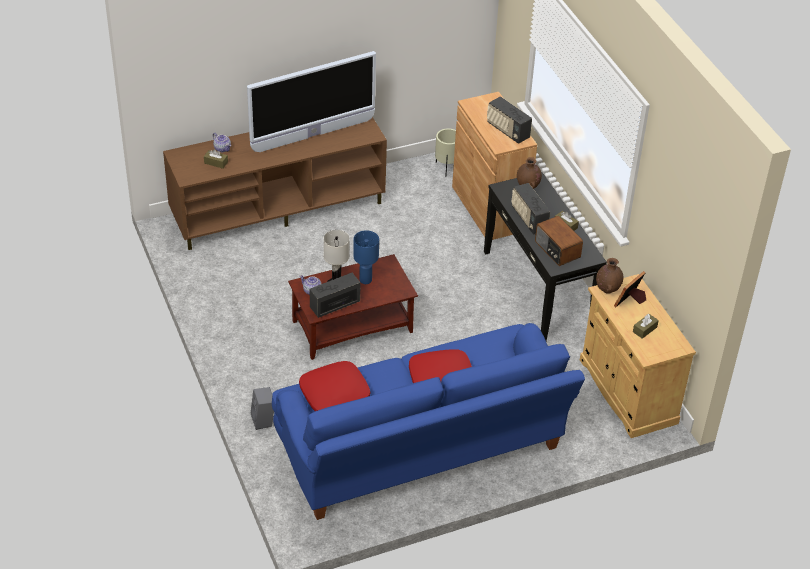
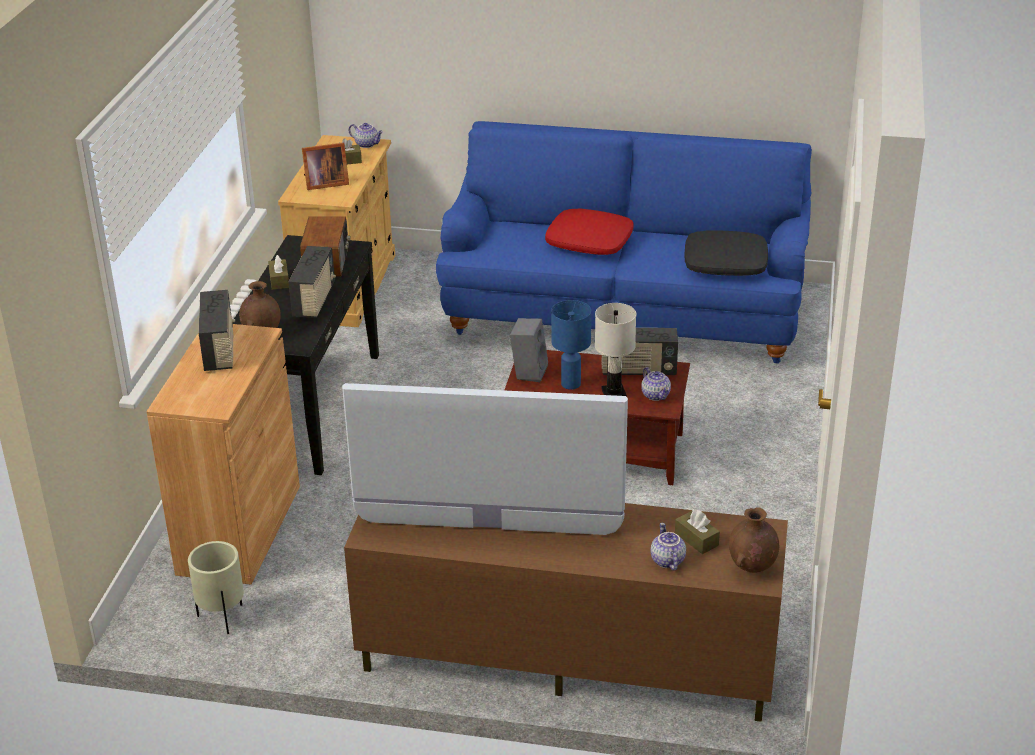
camera: 145 degrees left, 10 degrees down
(264, 421) = (790, 393): grey speaker -> grey speaker (528, 372)
(334, 394) = (725, 263): red pillow -> black pillow
(607, 289) = (333, 198): brown vase -> brown vase (752, 568)
(652, 353) = (367, 144): none -> teapot

